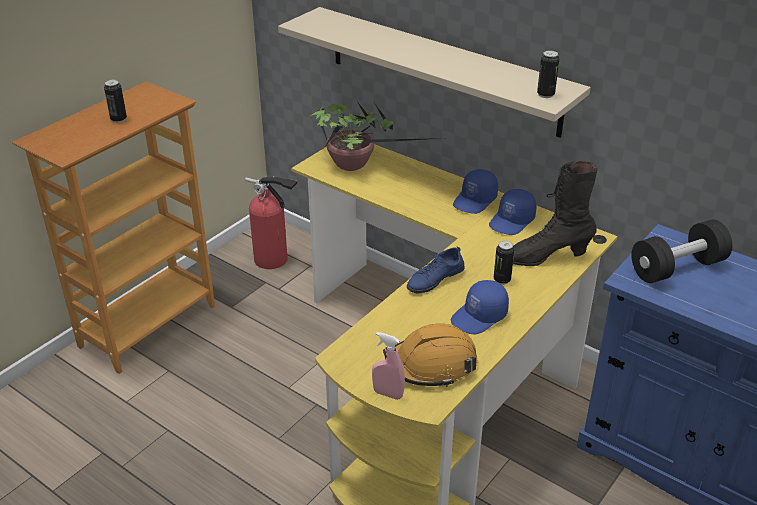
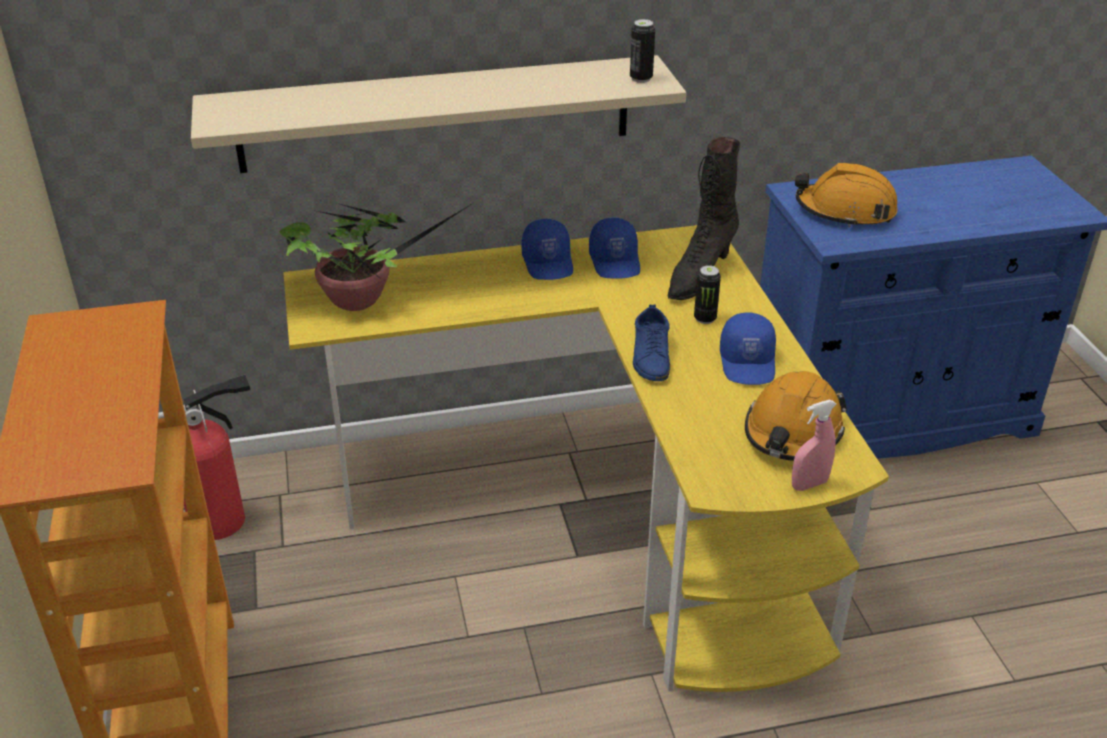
camera: 50 degrees left, 0 degrees up
(118, 119) = (101, 380): can -> none
(677, 268) = (845, 211): black dumbbell -> orange hard hat

